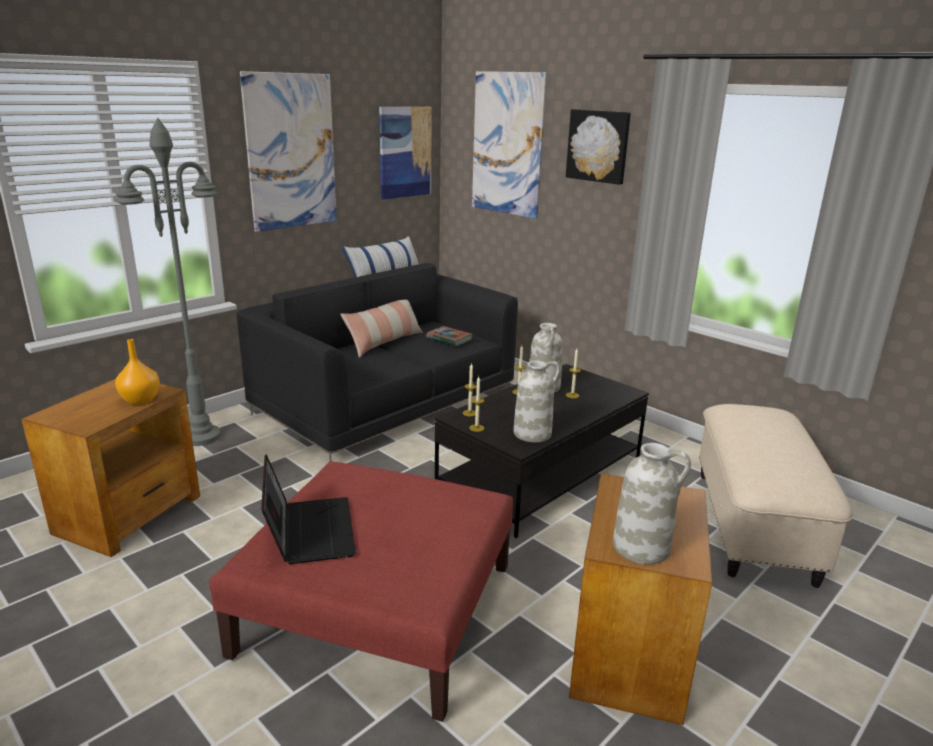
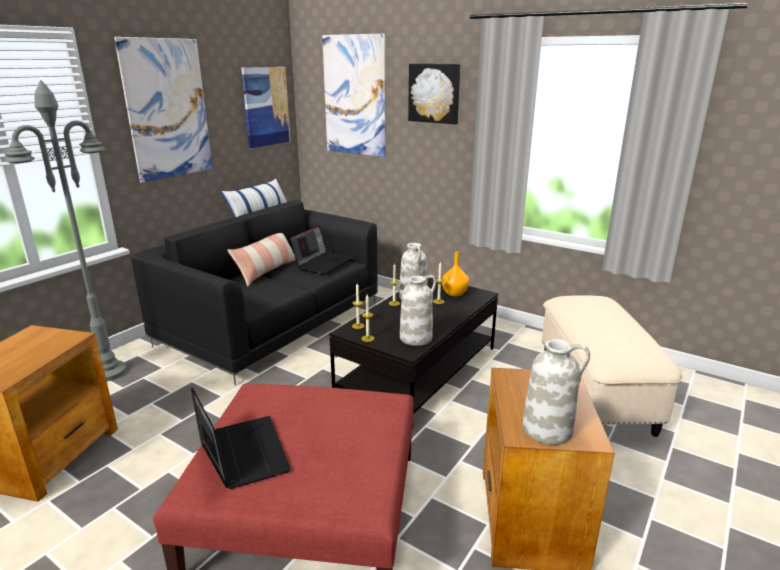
camera: 10 degrees left, 0 degrees up
(139, 400) = (51, 348): orange vase -> orange vase (454, 293)
(449, 339) = (322, 263): book -> laptop

